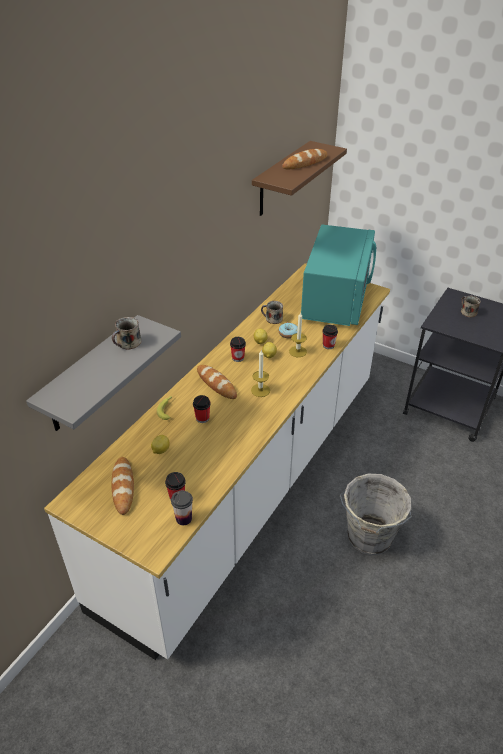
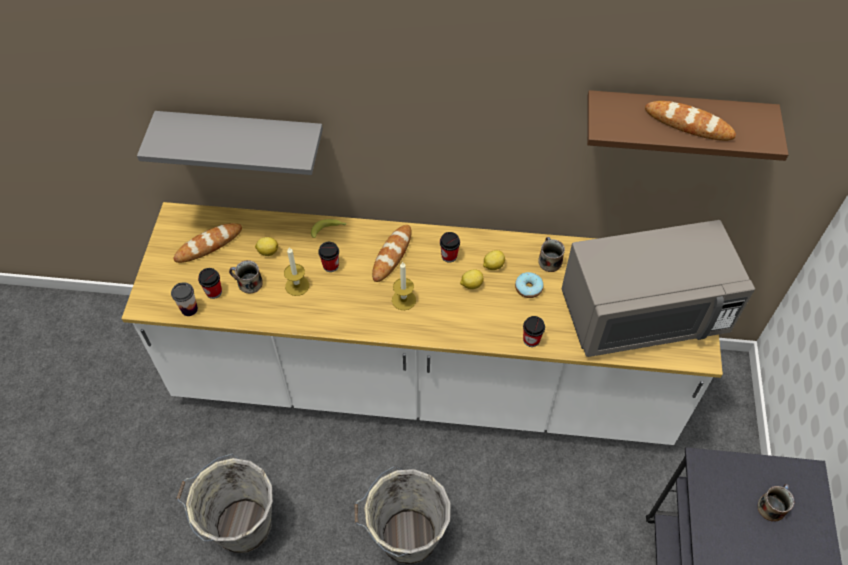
camera: 65 degrees right, 15 degrees up
(128, 343) = (268, 138): mug -> mug (248, 283)
(297, 351) = (498, 311): candle -> candle (297, 285)
(314, 650) = (241, 525): none -> grey bucket
(335, 299) = (642, 314): turquoise microwave -> grey microwave

